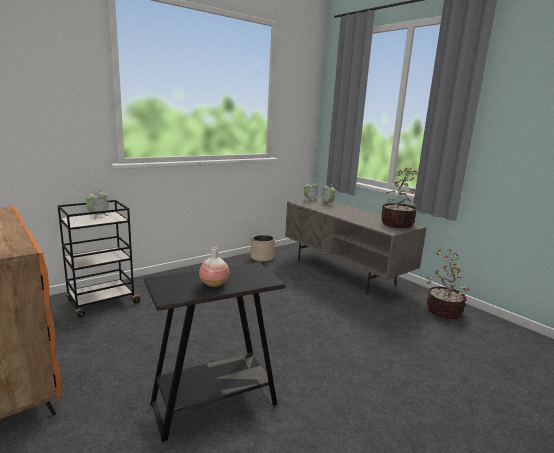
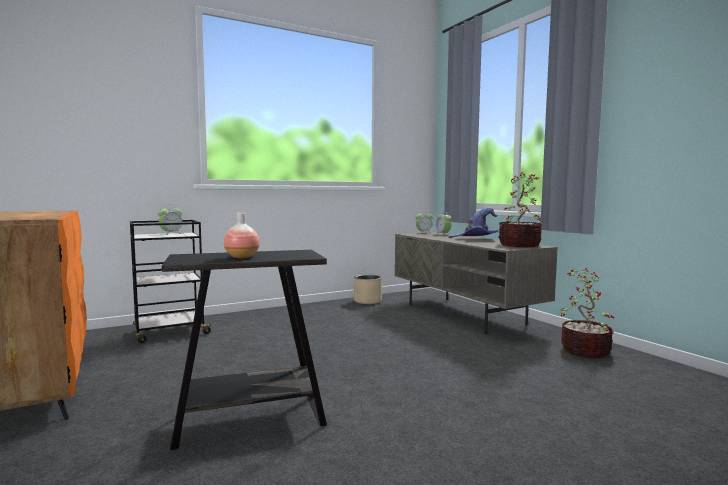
camera: 10 degrees right, 10 degrees down
(357, 212) = (475, 238): none -> purple hat

